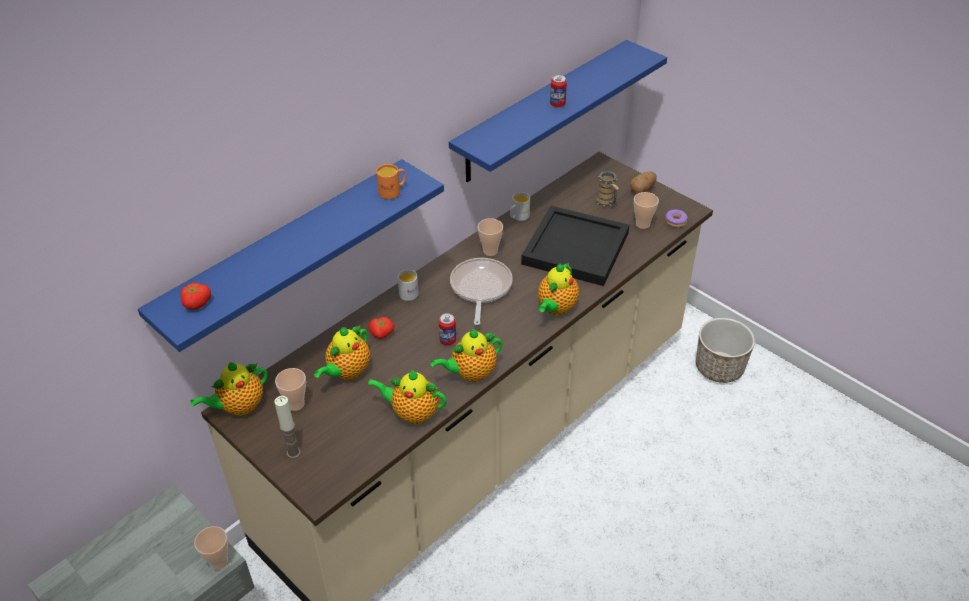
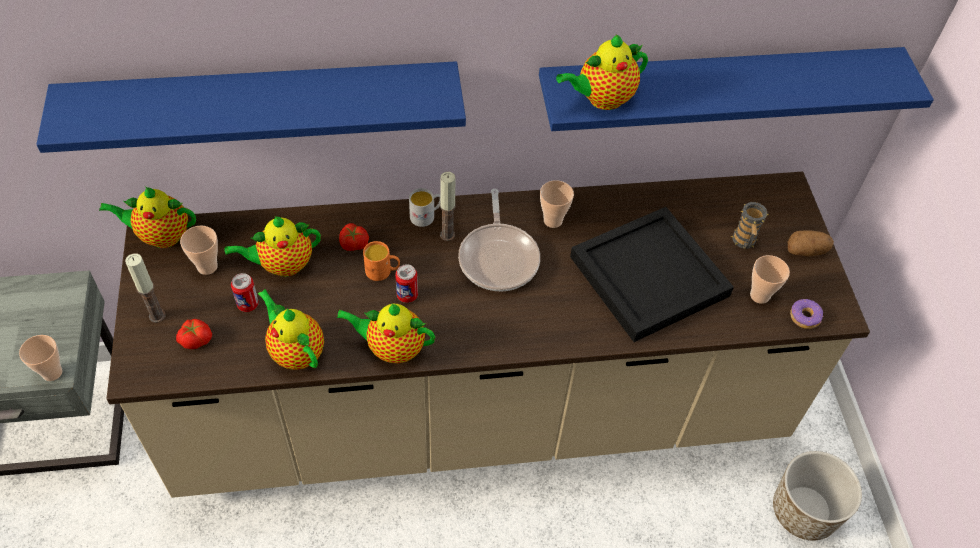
camera: 35 degrees right, 10 degrees up
(196, 302) = (98, 109): tomato -> tomato (196, 339)
(393, 191) = (404, 96): orange mug -> orange mug (382, 271)
(435, 294) = (447, 235): none -> candle
(480, 288) = (499, 257): frying pan -> frying pan turned 135 degrees clockwise
(518, 217) = (624, 198): white mug -> none
(556, 309) = (553, 334): teapot -> teapot (602, 99)
(557, 104) = (716, 89): can -> can (248, 304)

